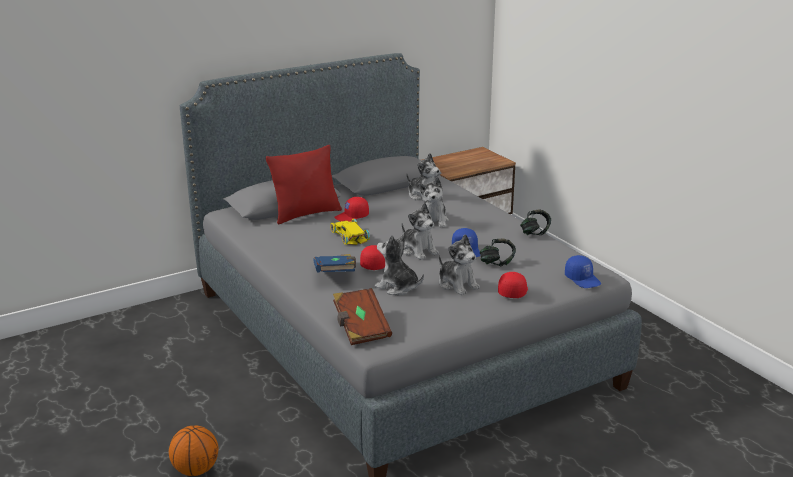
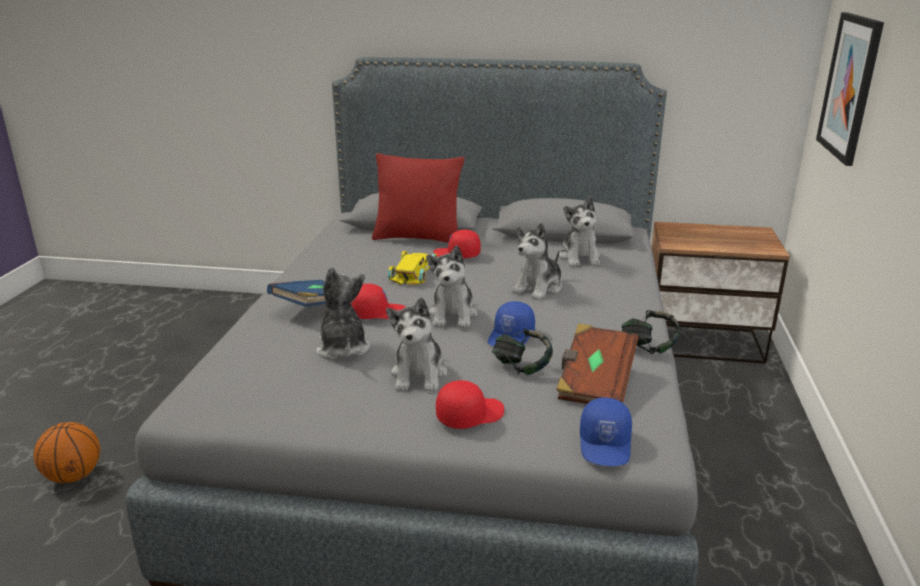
camera: 40 degrees right, 0 degrees up
(360, 328) = (214, 379): brown book -> brown book (594, 383)
(539, 53) = (850, 87): none -> picture

